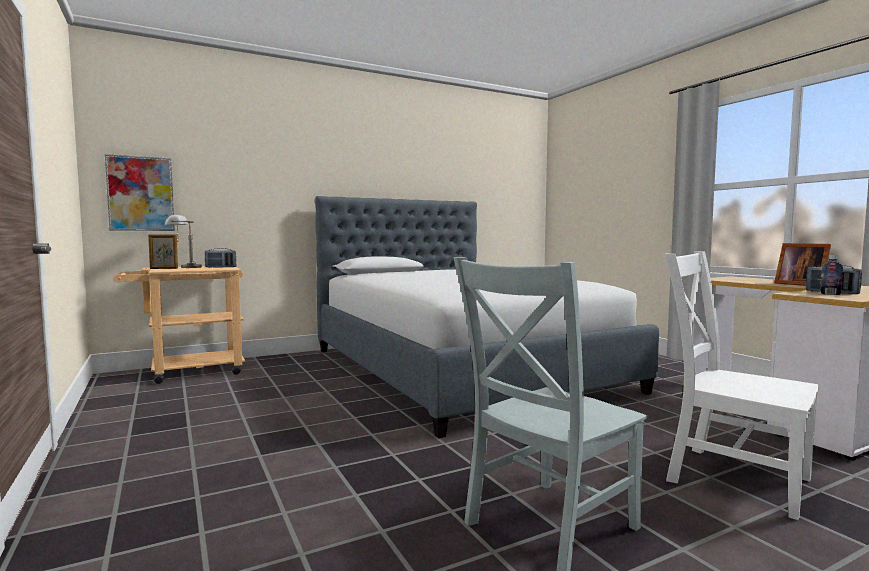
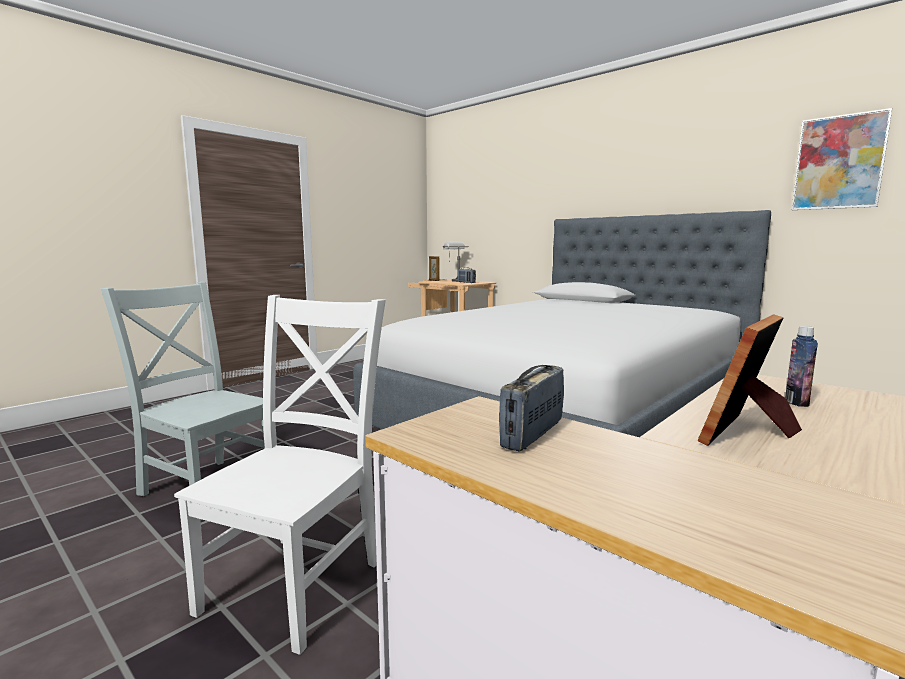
camera: 70 degrees right, 5 degrees up
(141, 194) = (451, 226): picture -> picture (839, 162)
(830, 294) = (492, 429): bottle -> bottle (796, 402)

